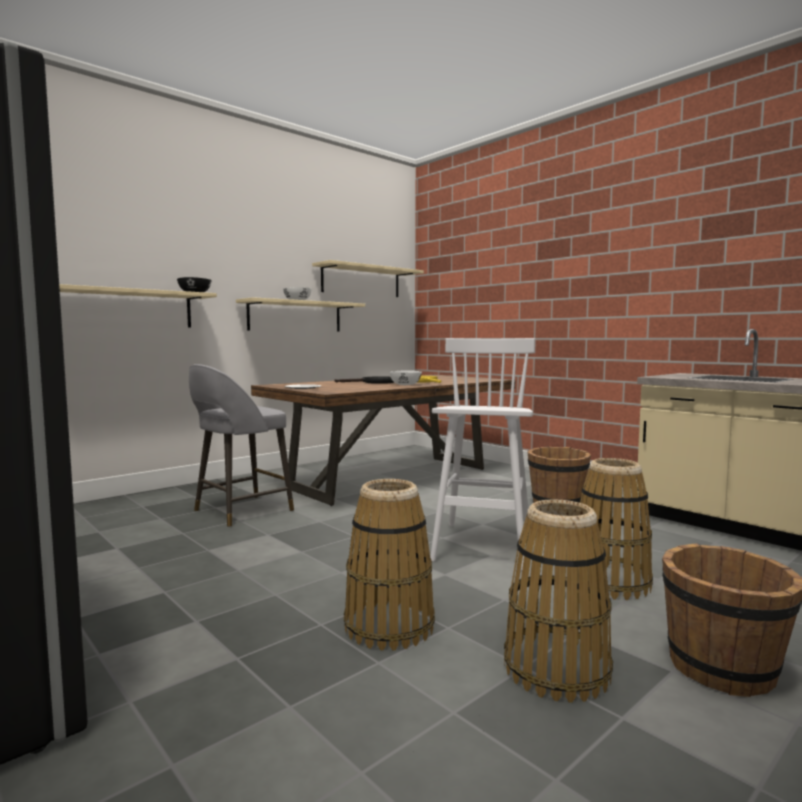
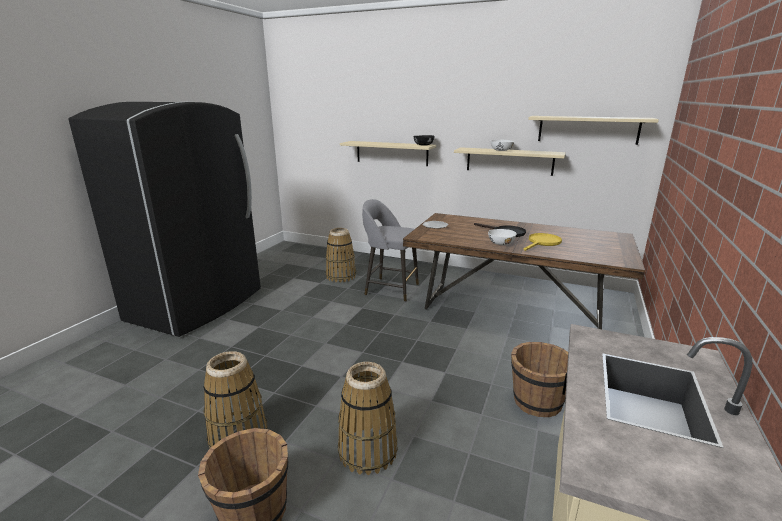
camera: 65 degrees right, 15 degrees up
(388, 626) = (269, 374): basket -> basket (341, 276)
(483, 546) = (397, 381): white stool -> none

